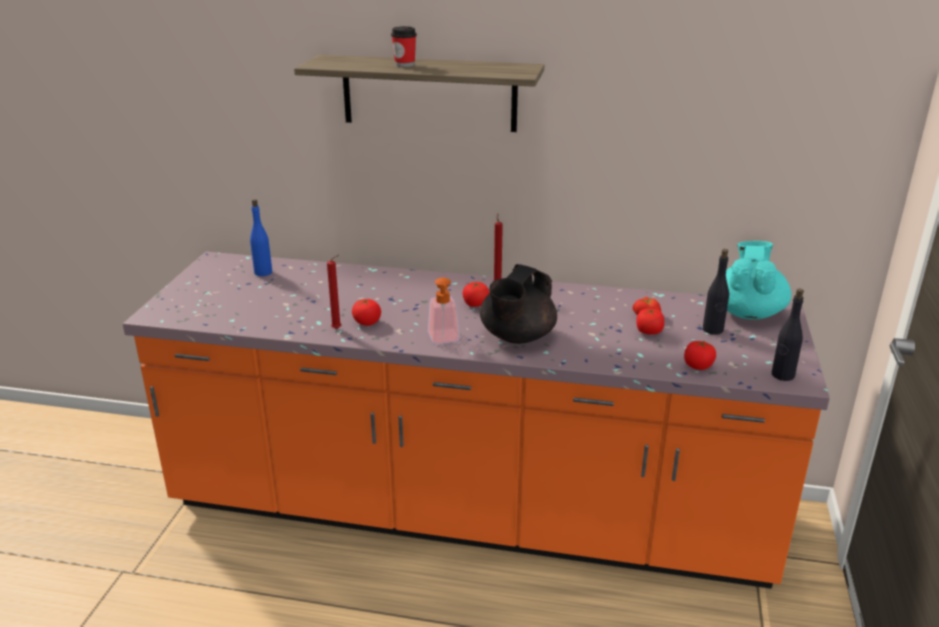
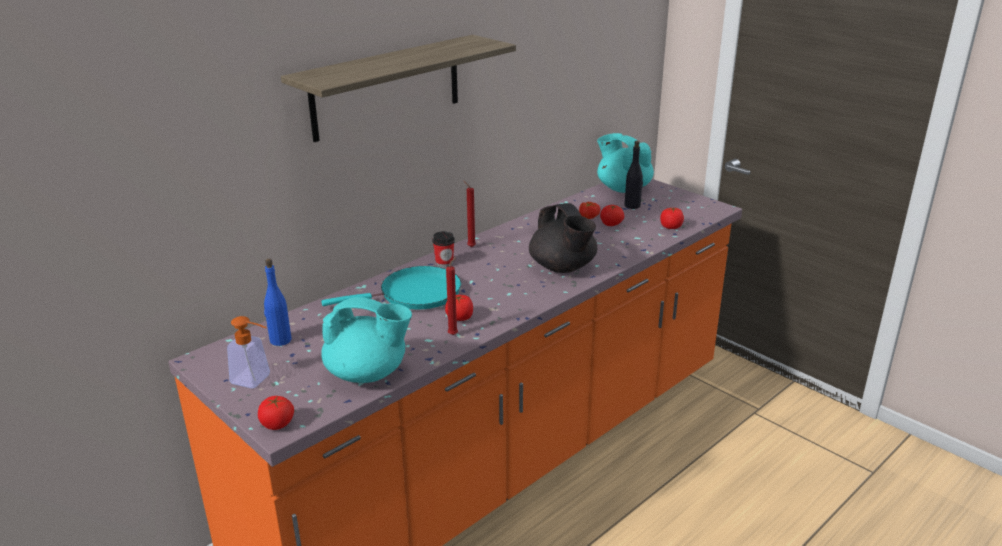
camera: 55 degrees left, 0 degrees up
(247, 318) = (368, 373): none -> turquoise teapot
(384, 292) = (415, 294): none -> turquoise frying pan
(404, 65) = (392, 61): cup -> cup (444, 263)
(445, 340) = (533, 295): soap dispenser -> soap dispenser (256, 380)
(475, 304) = (491, 265): tomato -> tomato (277, 424)
(782, 375) = (707, 209): black bottle -> none

